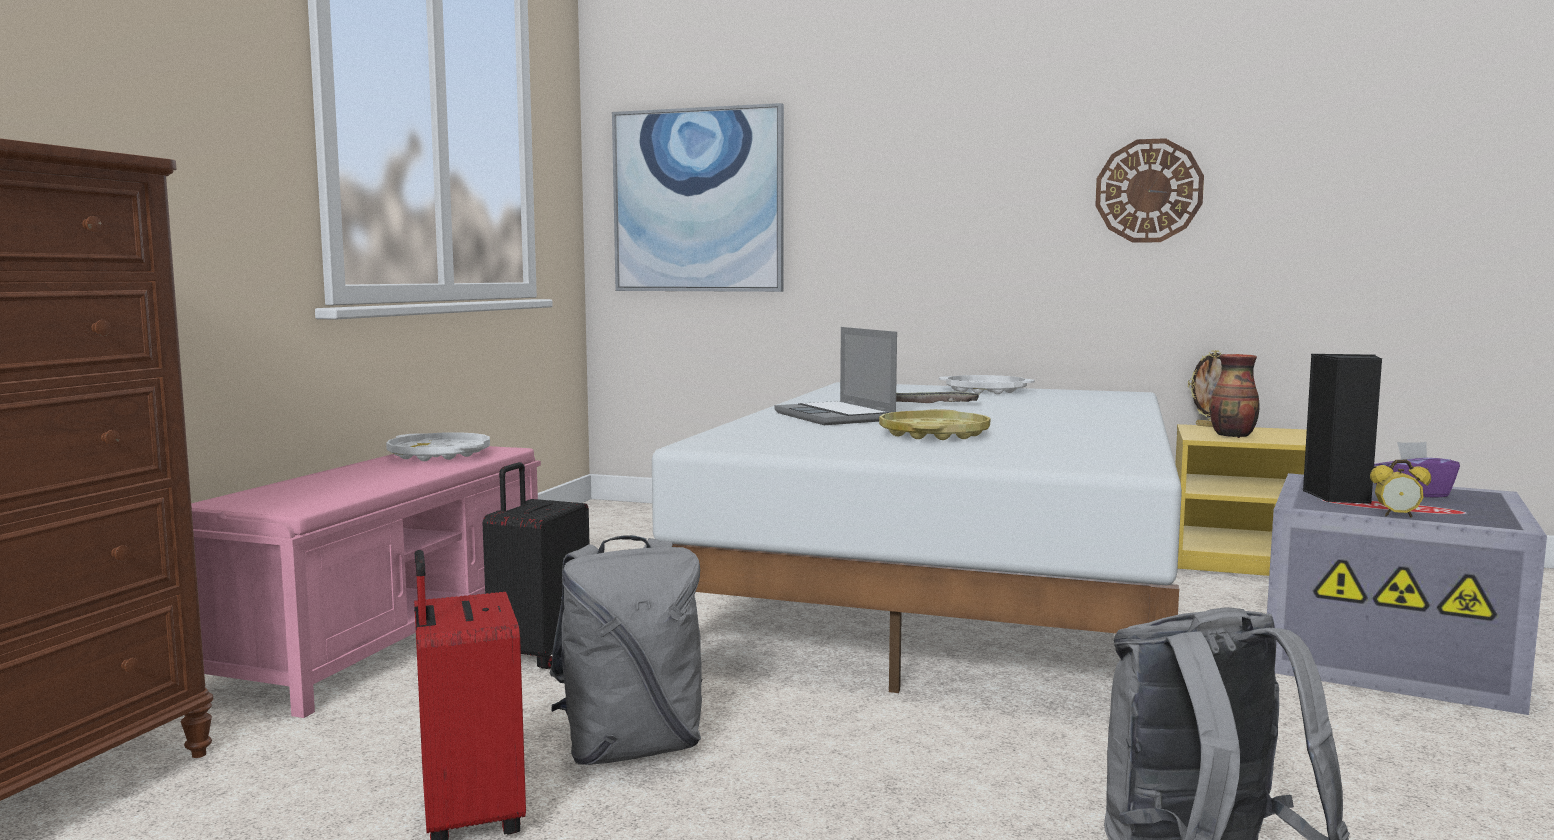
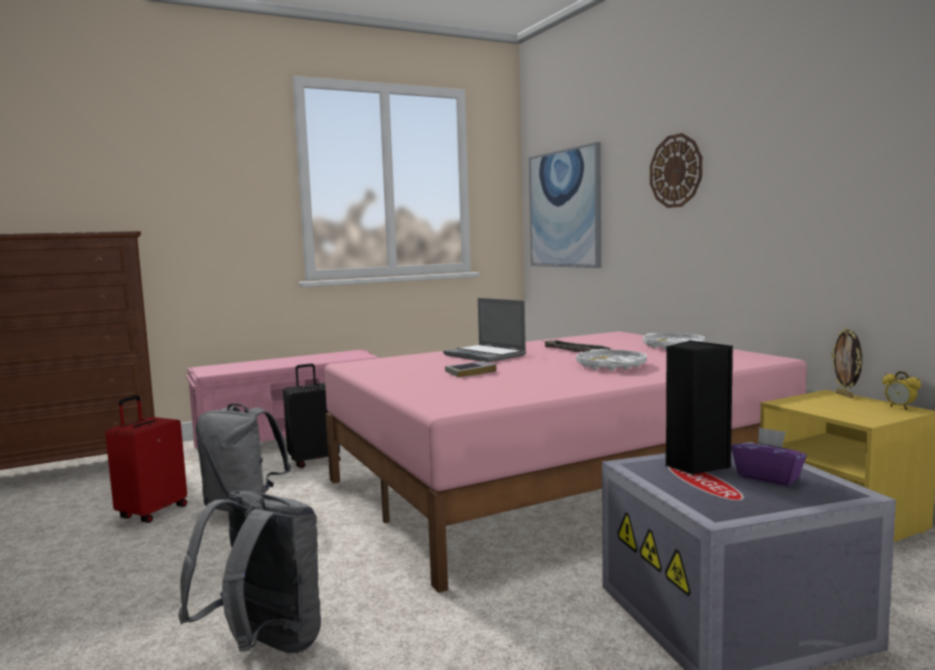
camera: 45 degrees right, 0 degrees up
(439, 455) = (334, 355): white tray -> white tray (611, 366)
(836, 416) = (486, 355): laptop -> laptop turned 60 degrees counterclockwise
(934, 434) = (470, 372): yellow tray -> book
(951, 593) = (557, 484): white bed -> pink bed
(1148, 191) = (809, 186): wall clock -> wall clock (676, 171)
(1233, 435) = (821, 405): vase -> none
(1397, 516) = (664, 487): alarm clock -> alarm clock (900, 408)

